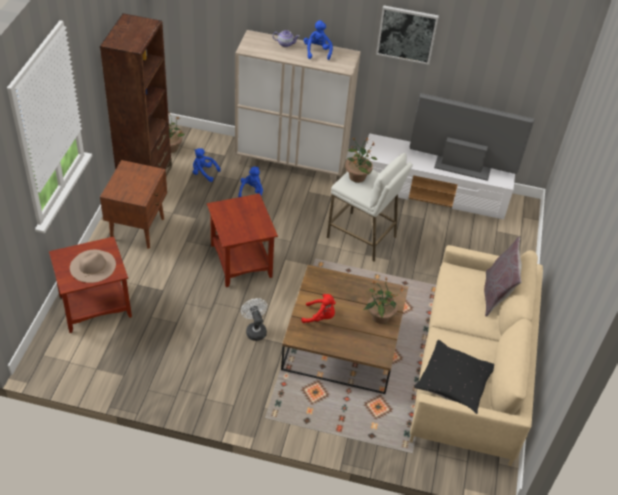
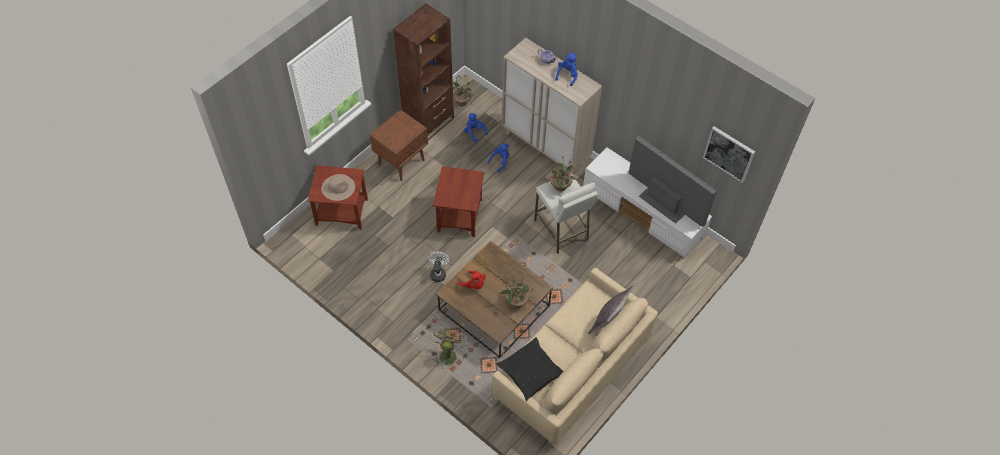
camera: 30 degrees right, 10 degrees up
(322, 413) = (448, 353): none -> green fan
(406, 34) = (636, 87): picture -> picture (729, 153)

